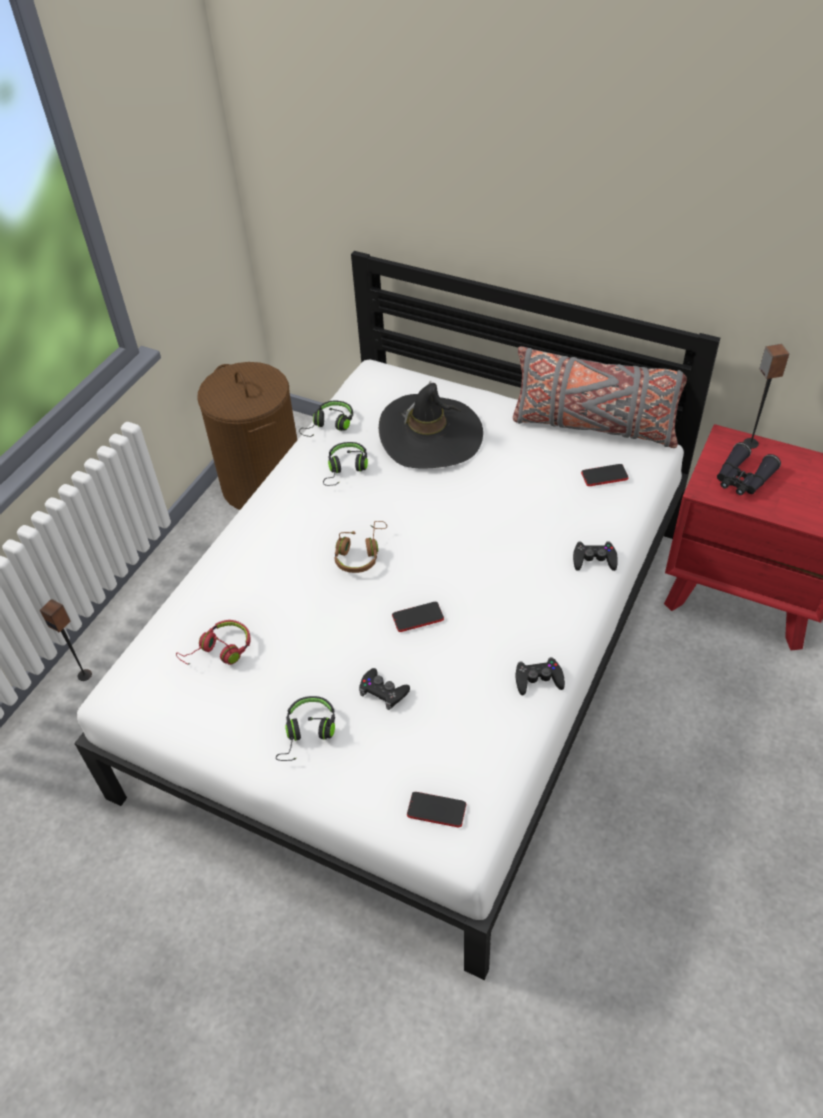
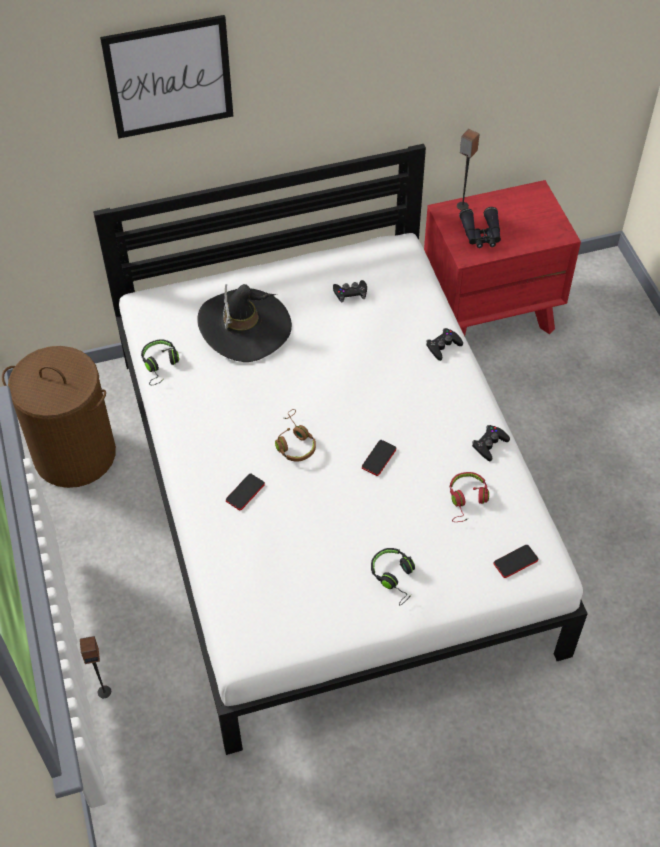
camera: 45 degrees left, 5 degrees up
(219, 651) = (277, 573): red headphones -> red headphones (467, 500)
(346, 469) = (212, 390): black headphones -> none
(383, 691) = (409, 519): black game controller -> black game controller (350, 293)
(448, 123) = (169, 77): none -> picture
(593, 426) = (347, 252): grey pillow -> none
(604, 476) = (392, 284): phone -> phone (245, 492)

